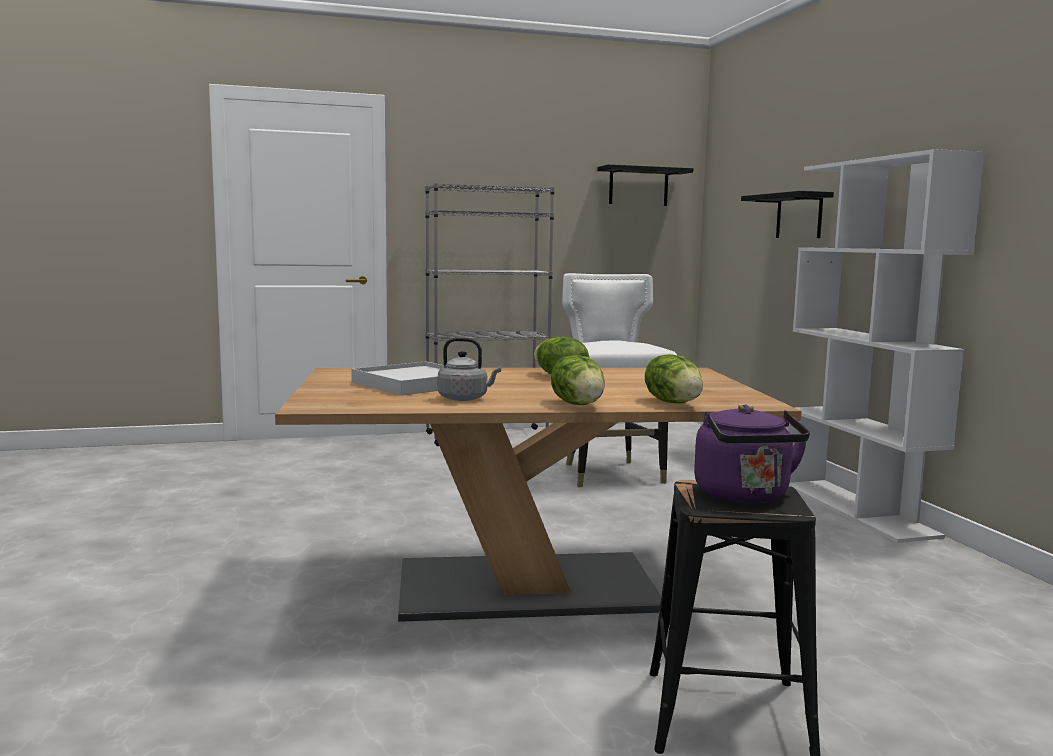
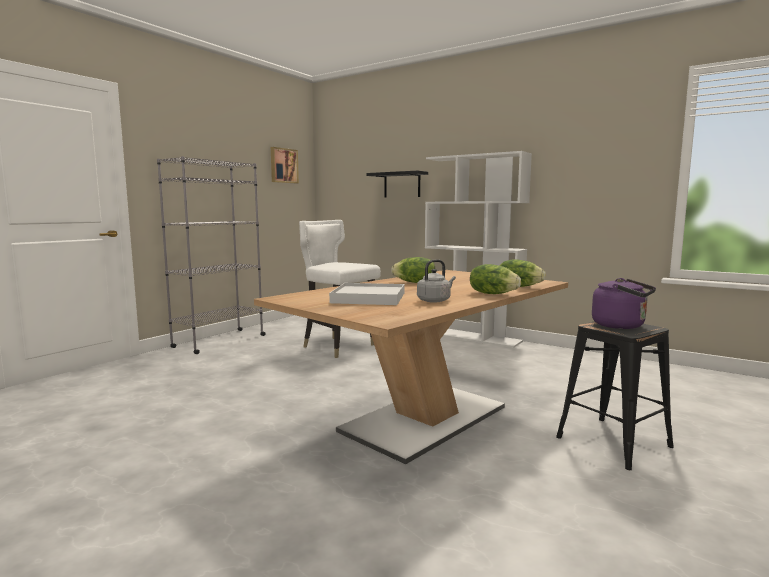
camera: 40 degrees left, 0 degrees up
(638, 186) = (283, 165): black shelf -> picture

